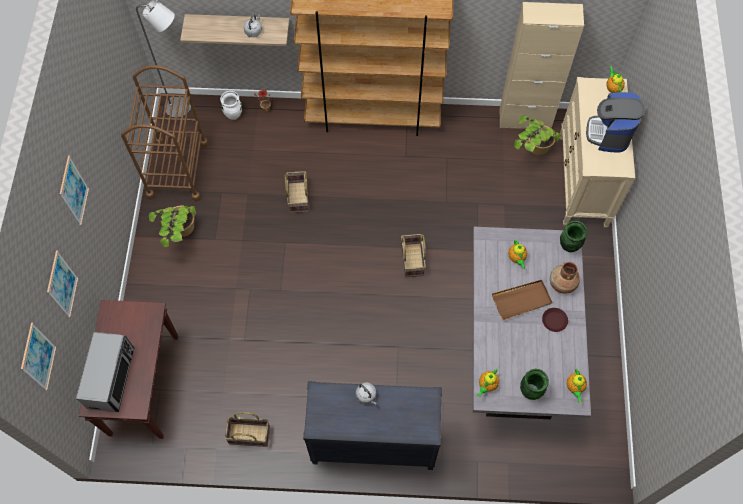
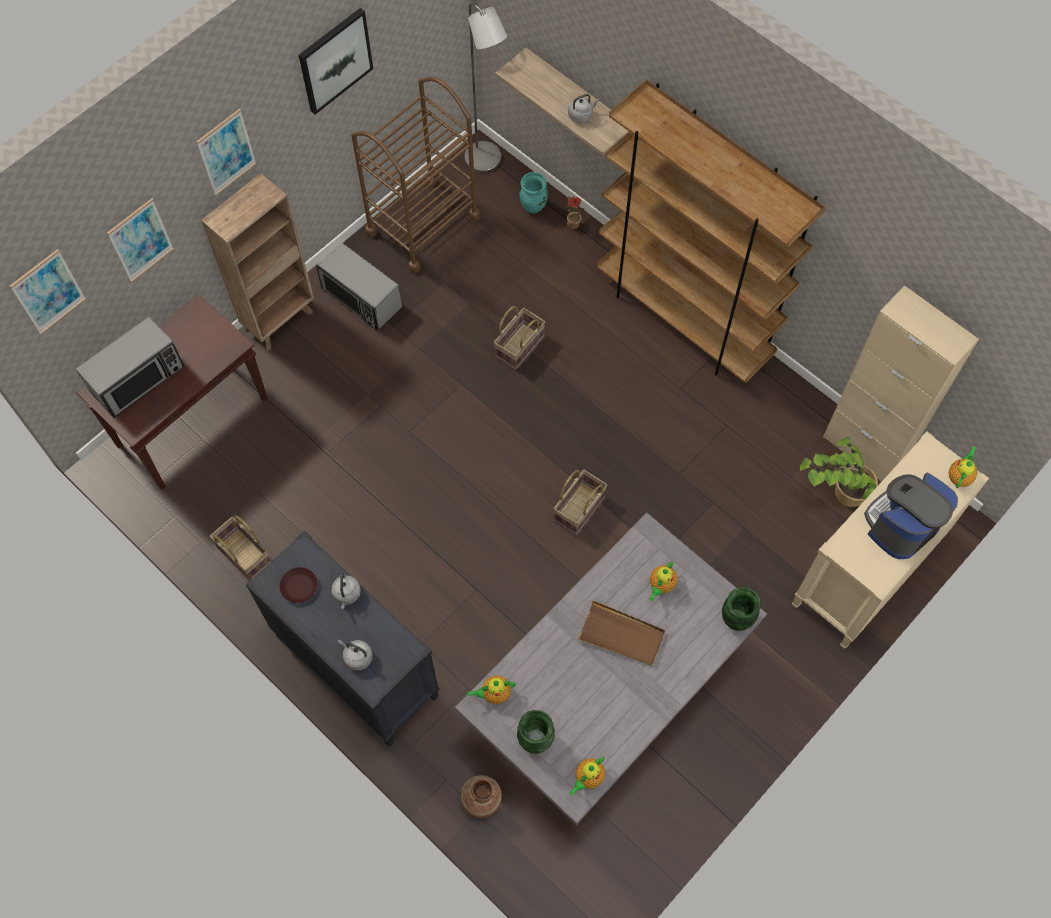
camera: 40 degrees right, 0 degrees up
(92, 90) = (335, 60): none -> picture
(142, 285) = (280, 320): none -> brown bookcase
(180, 237) = (361, 298): potted plant -> microwave
(233, 114) = (533, 206): white vase -> turquoise vase
(405, 425) = (357, 657): none -> grey kettle
(554, 320) = (637, 687): brown plate -> brown plate (299, 587)
(562, 284) = (686, 654): brown vase -> brown vase (481, 800)

